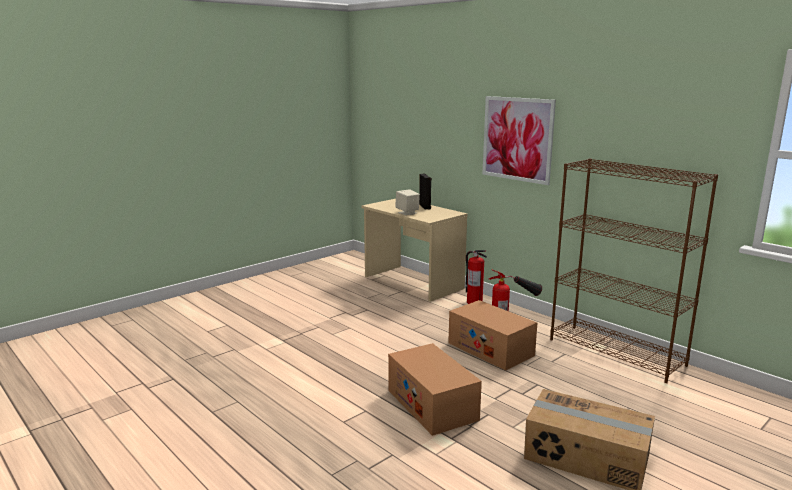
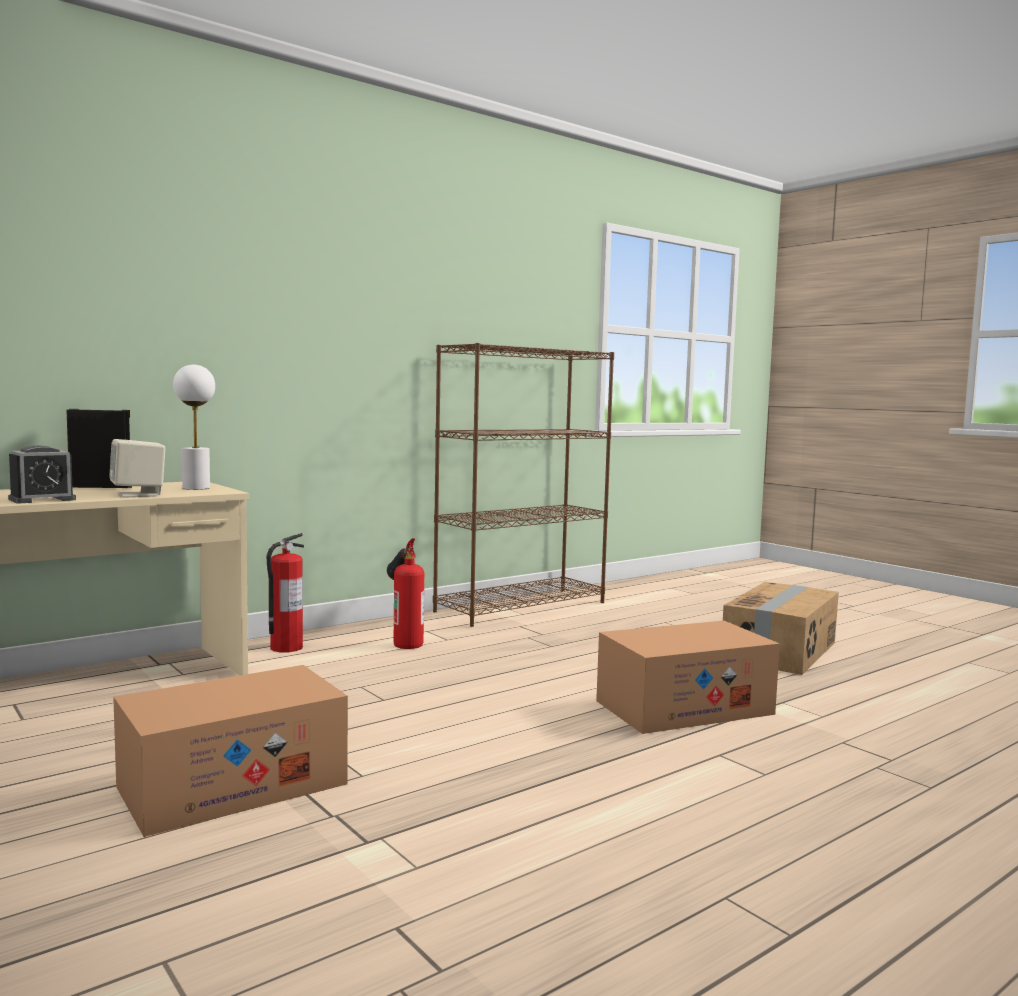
camera: 85 degrees left, 10 degrees down
(384, 207) = (42, 499): none -> alarm clock
(436, 215) = (196, 488): none -> white table lamp
(490, 349) = (493, 658): cardboard box -> cardboard box (232, 785)
(517, 139) = (307, 320): picture -> none

